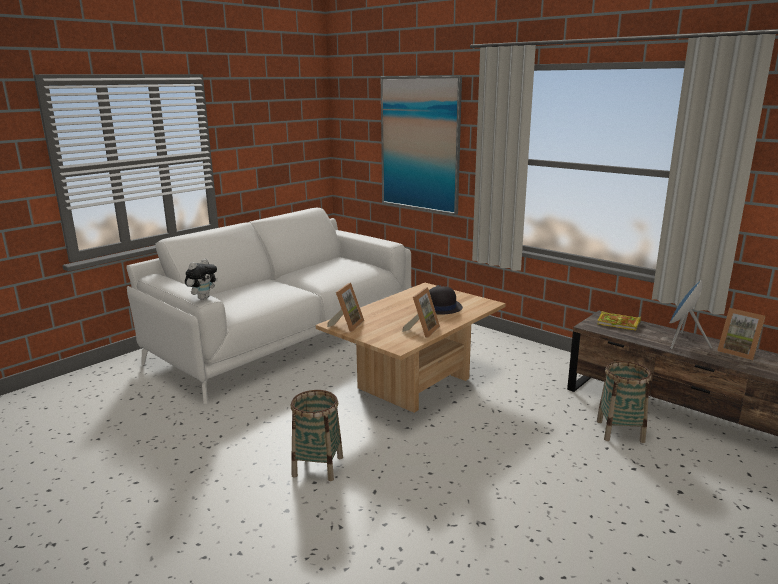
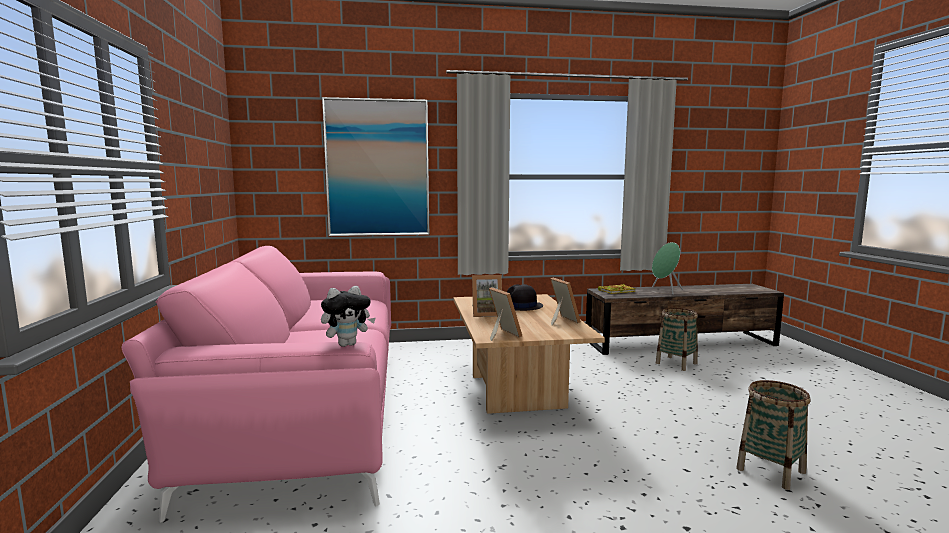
camera: 50 degrees left, 10 degrees down
(203, 297) = (348, 344): plush toy -> plush toy turned 75 degrees clockwise
(285, 336) = (307, 407): white sofa -> pink sofa
(318, 466) = (614, 482): basket -> basket (770, 470)
(682, 342) = (665, 290): blue speaker -> green speaker
(738, 352) = (694, 288): picture frame -> picture frame (486, 314)

